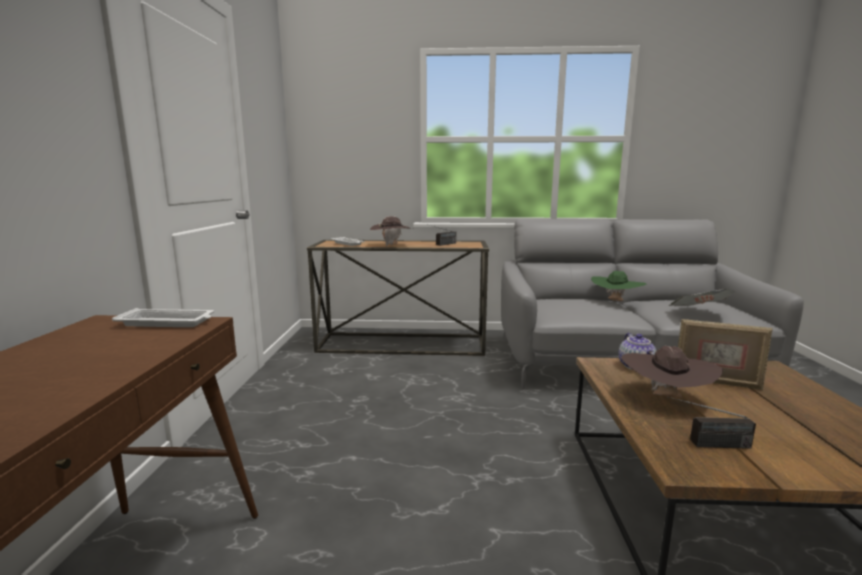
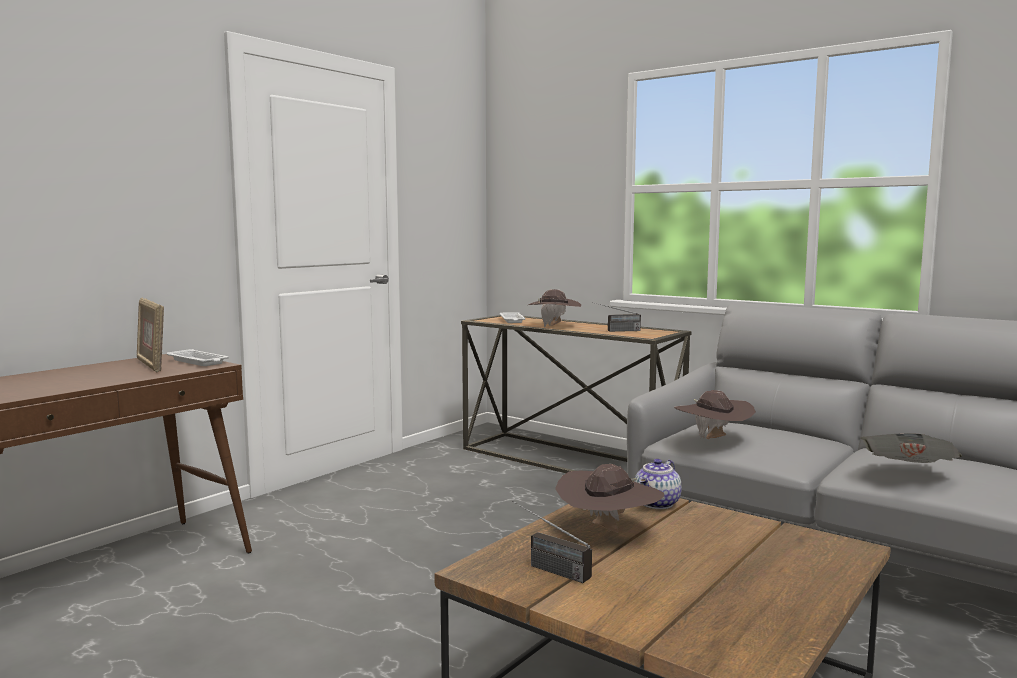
camera: 35 degrees right, 5 degrees down
(576, 313) = (713, 440): none -> brown hat
(615, 302) = (822, 441): green hat -> none
(716, 382) = (715, 538): picture frame -> picture frame (152, 365)

